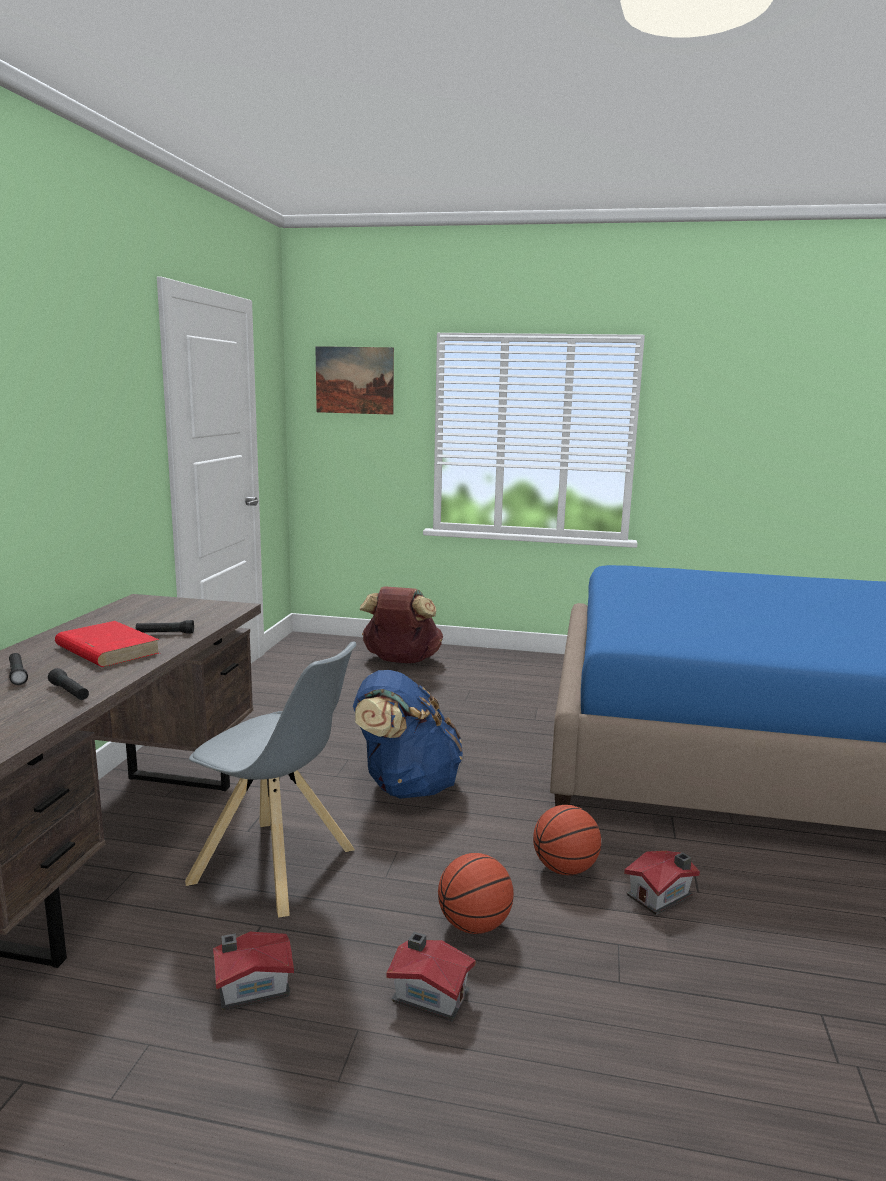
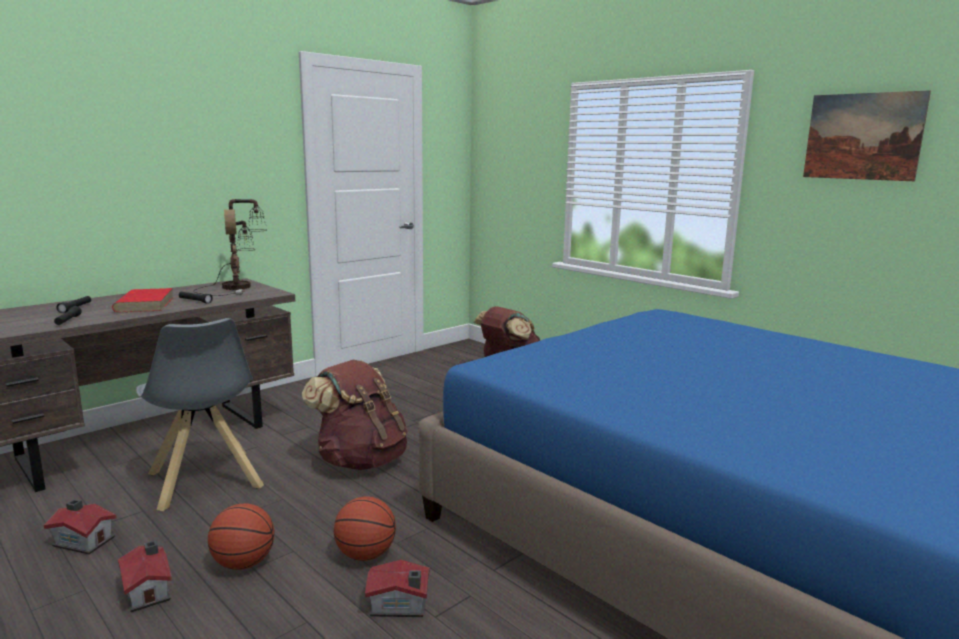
camera: 35 degrees right, 0 degrees up
(161, 606) = (238, 287): none -> table lamp
(354, 380) = (513, 129): picture -> picture (863, 136)
(406, 786) = (361, 460): blue backpack -> brown backpack

